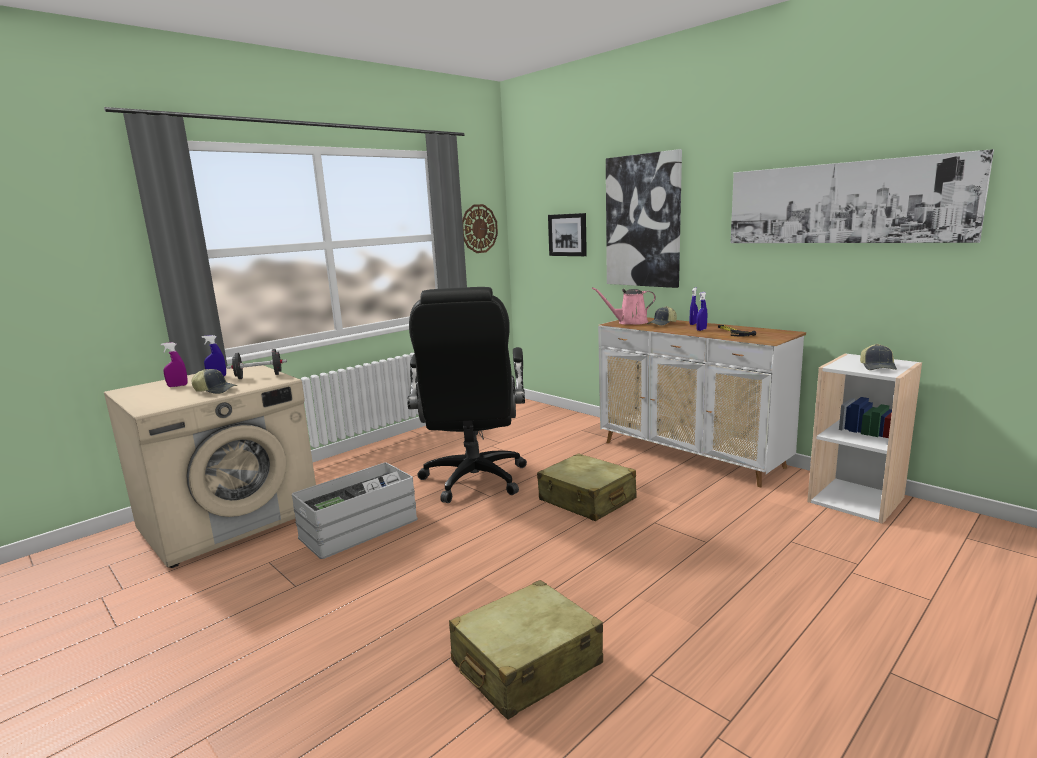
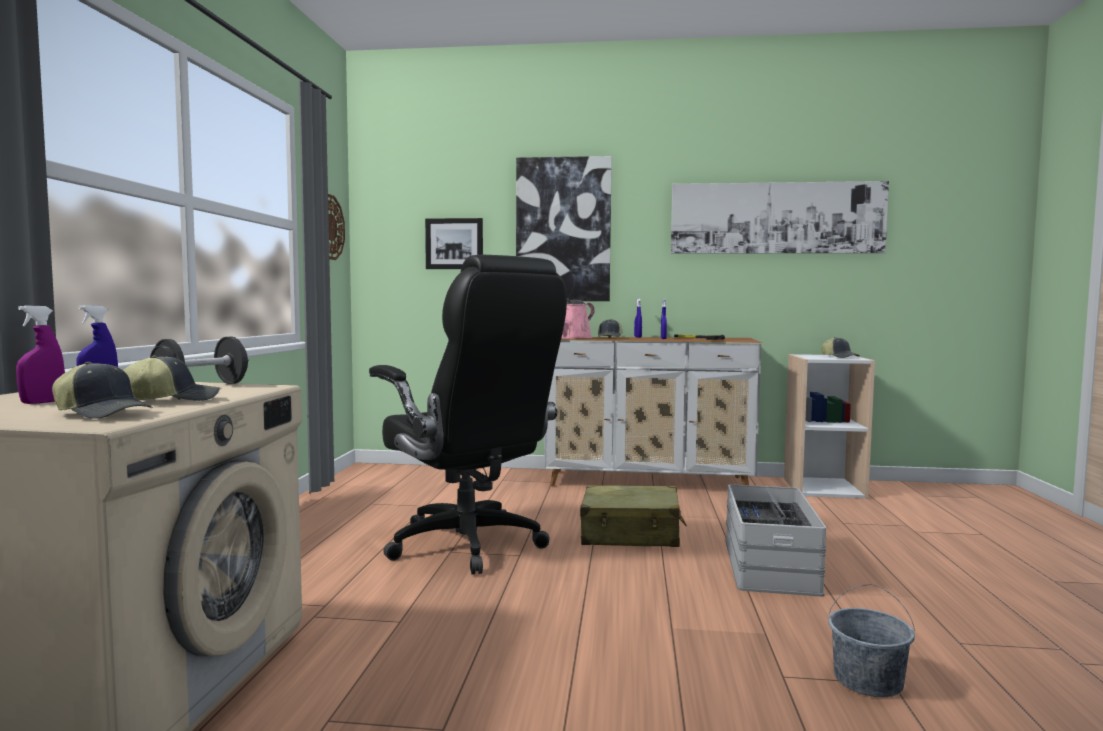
camera: 40 degrees left, 10 degrees down
(168, 400) = (104, 413): none -> cap
(358, 527) = (402, 632): grey storage box -> grey storage box (768, 564)
(526, 664) = (868, 680): beige suitcase -> grey bucket

